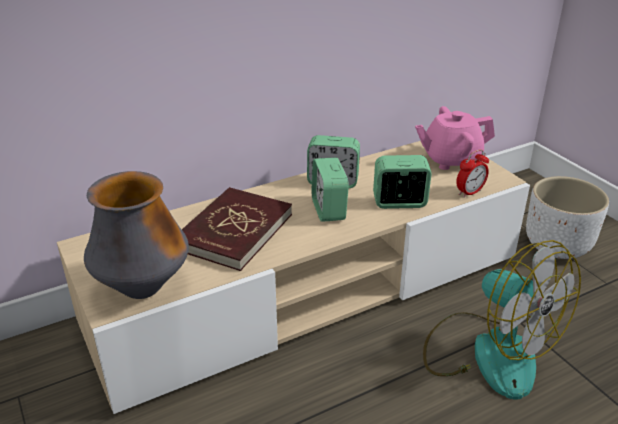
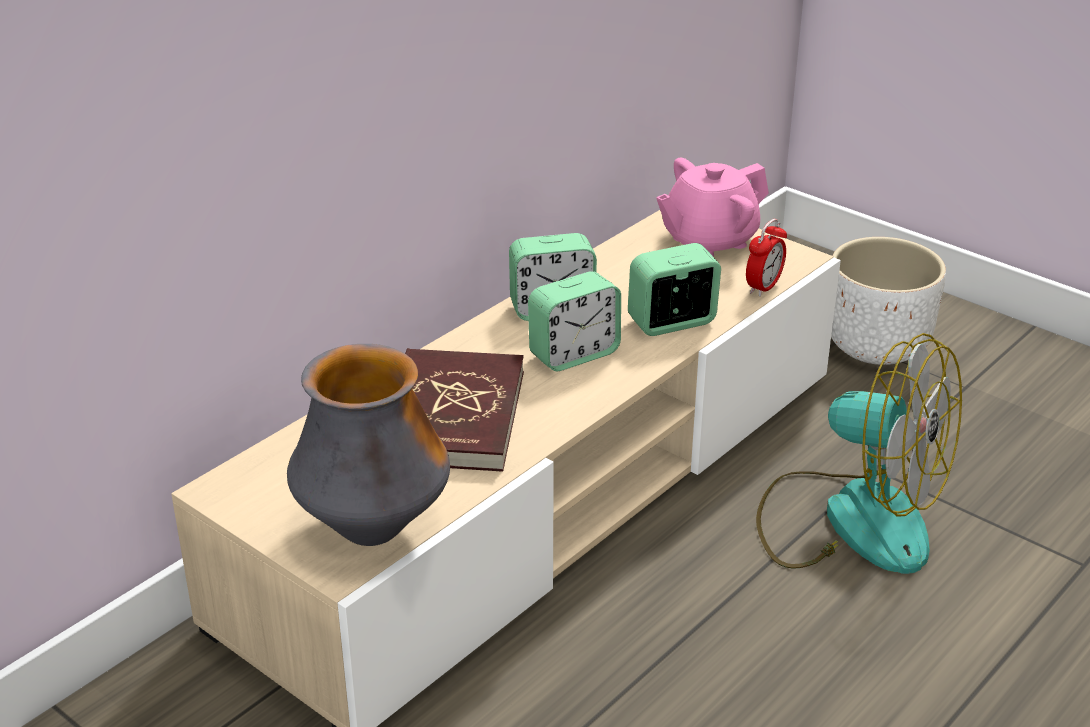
camera: 20 degrees left, 0 degrees up
(328, 210) = (574, 354): alarm clock -> alarm clock turned 90 degrees counterclockwise

